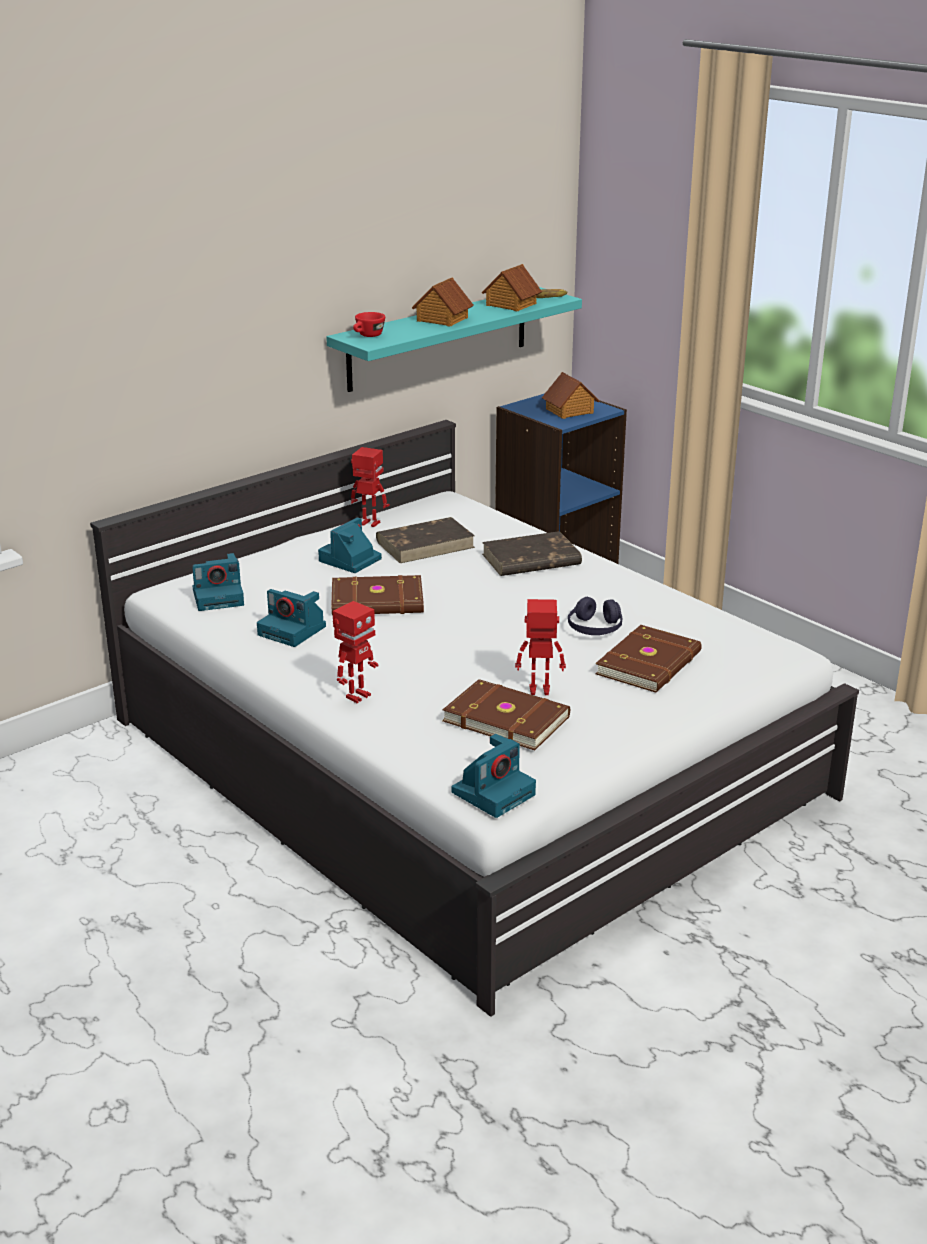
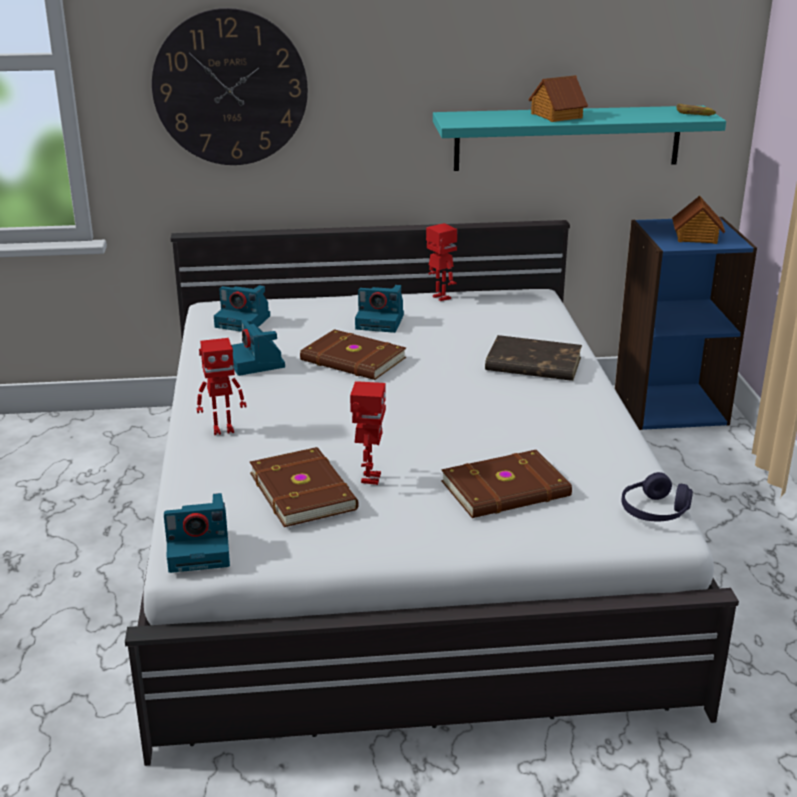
camera: 35 degrees right, 0 degrees up
(138, 347) = (230, 88): none -> wall clock
(349, 560) = (381, 322): camera -> camera turned 150 degrees counterclockwise
(368, 336) = (465, 117): red cup -> none
(426, 544) = (461, 326): brown book -> none
(510, 304) = (644, 114): toy house -> none
(539, 691) = (369, 478): toy robot -> toy robot turned 60 degrees clockwise
(595, 628) = (502, 441): purple headphones -> purple headphones (654, 511)

